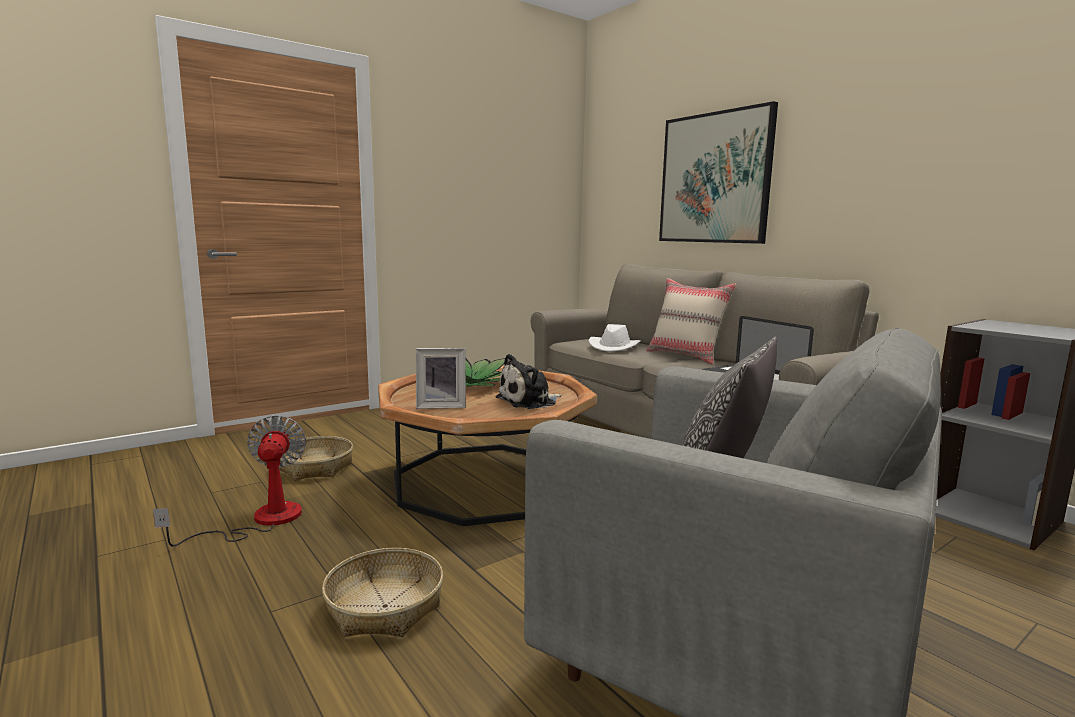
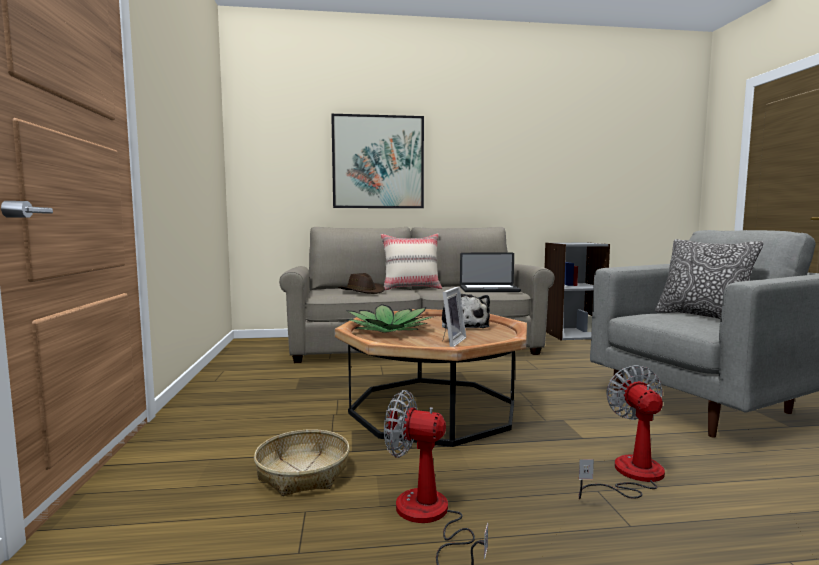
camera: 60 degrees left, 5 degrees down
(384, 606) = (630, 475): basket -> fan
(614, 347) = (362, 291): white hat -> brown hat

